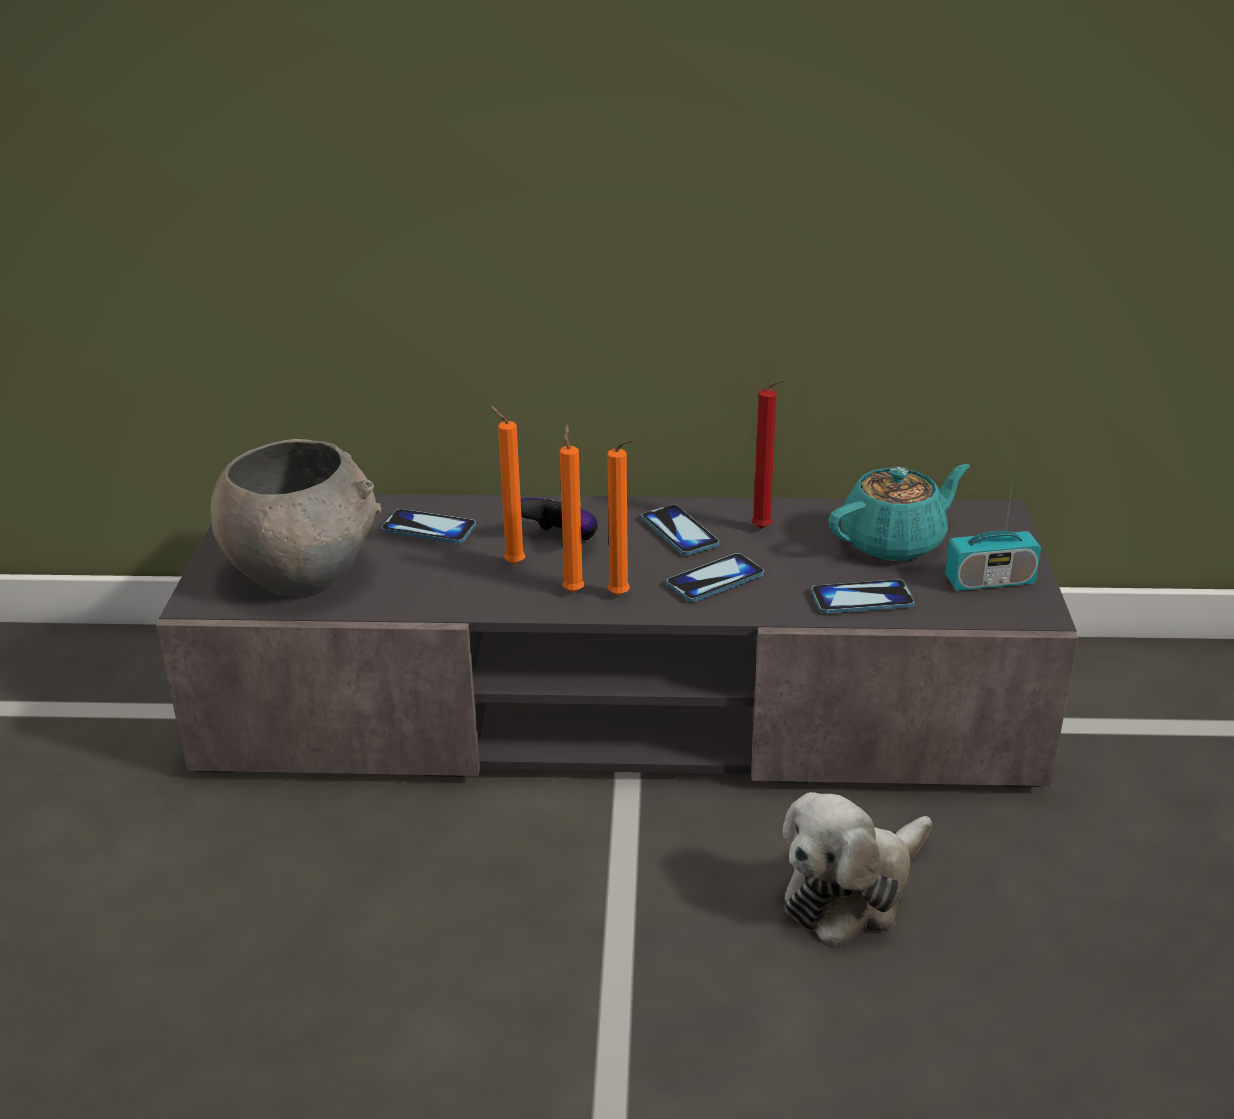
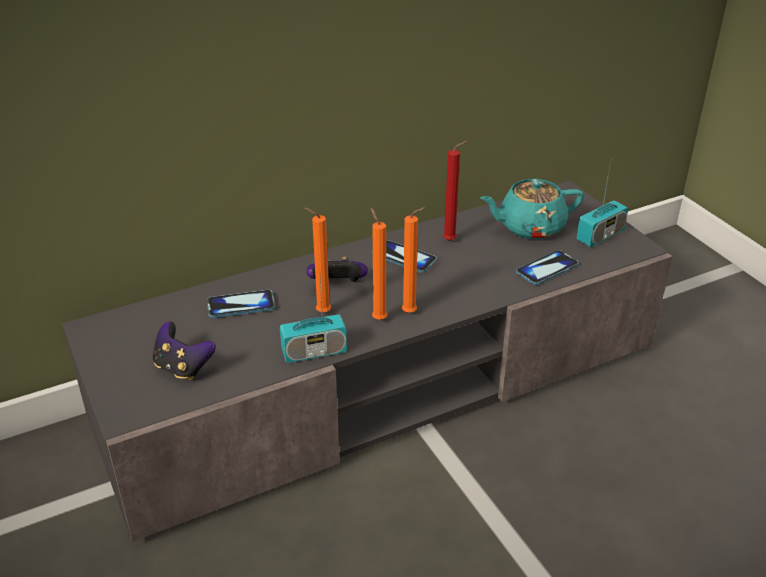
camera: 30 degrees left, 5 degrees up
(302, 574) = (183, 368): grey bowl -> game controller
(460, 603) = (314, 352): none -> radio
(715, 580) = (455, 283): phone -> none
(852, 891) = (603, 447): plush toy -> none
(894, 542) = (530, 227): turquoise teapot -> turquoise teapot turned 135 degrees counterclockwise

